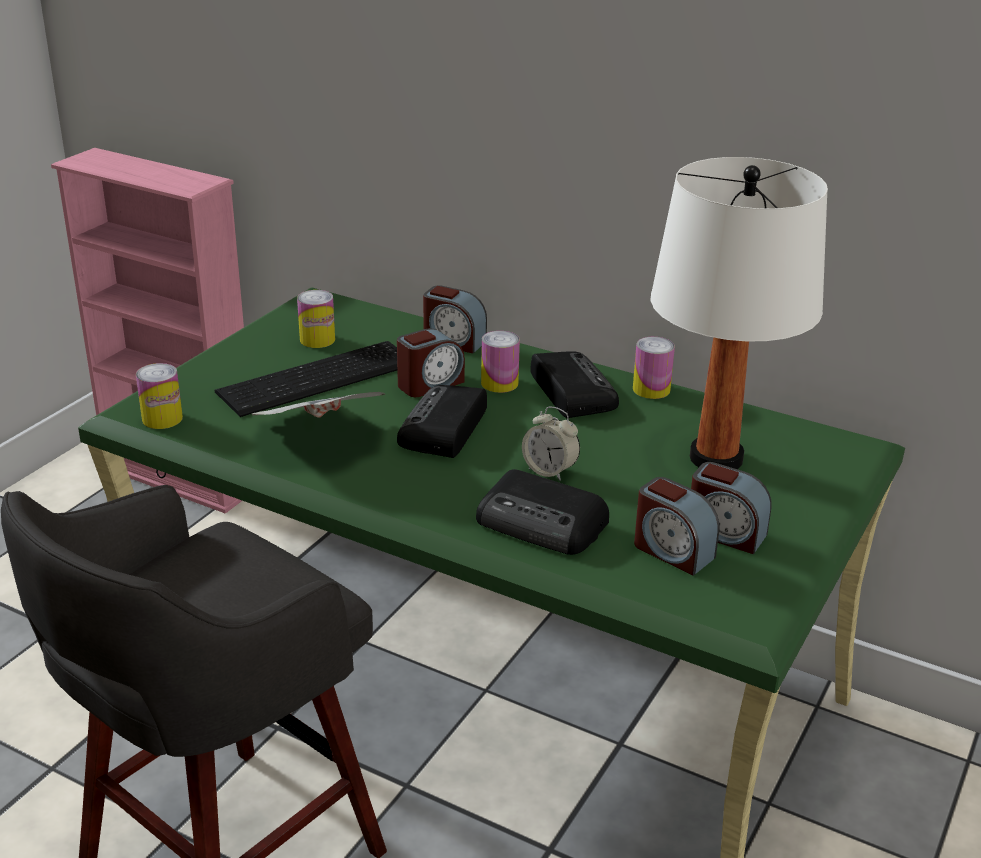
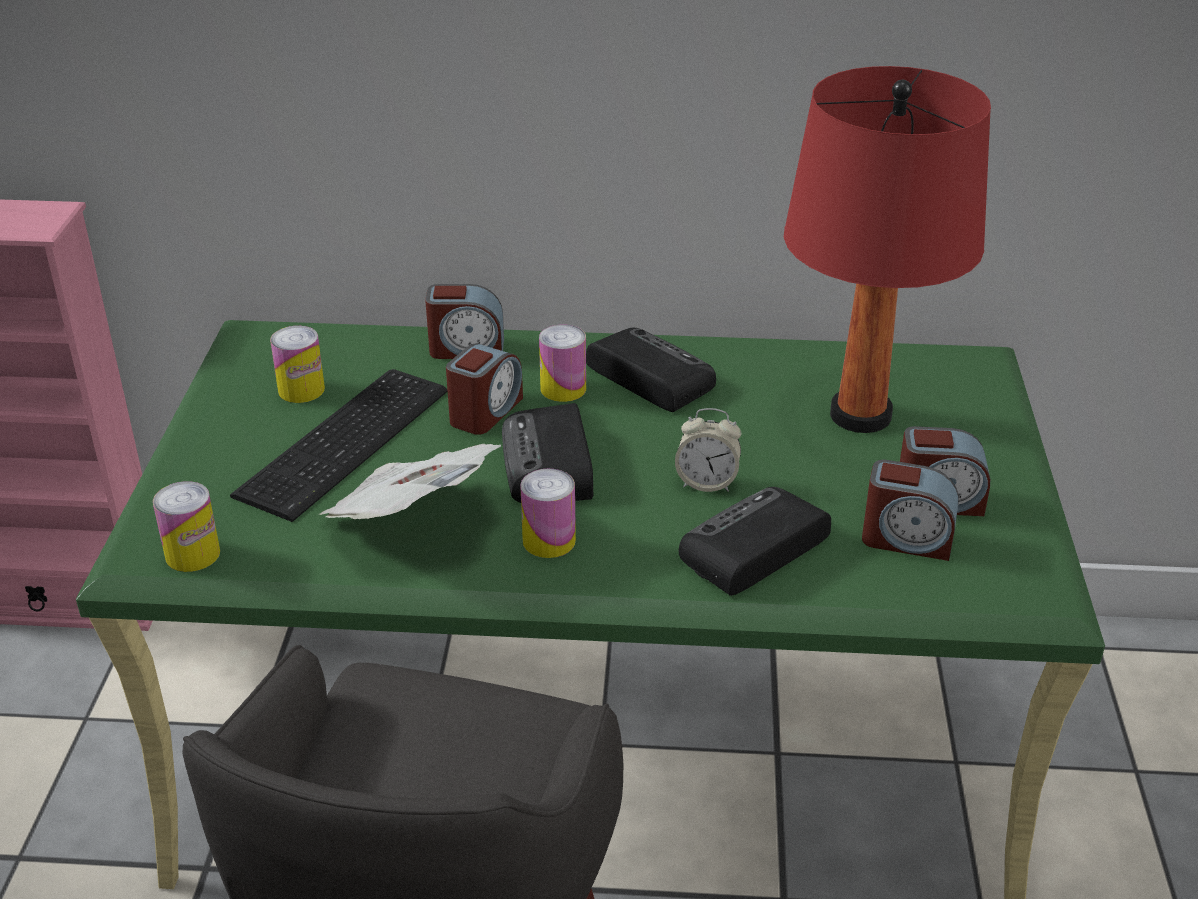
camera: 25 degrees left, 5 degrees up
(542, 523) = (752, 549): radio -> radio turned 135 degrees clockwise
(651, 389) = (730, 351): can -> can (549, 541)
(715, 458) = (859, 415): white table lamp -> red table lamp

